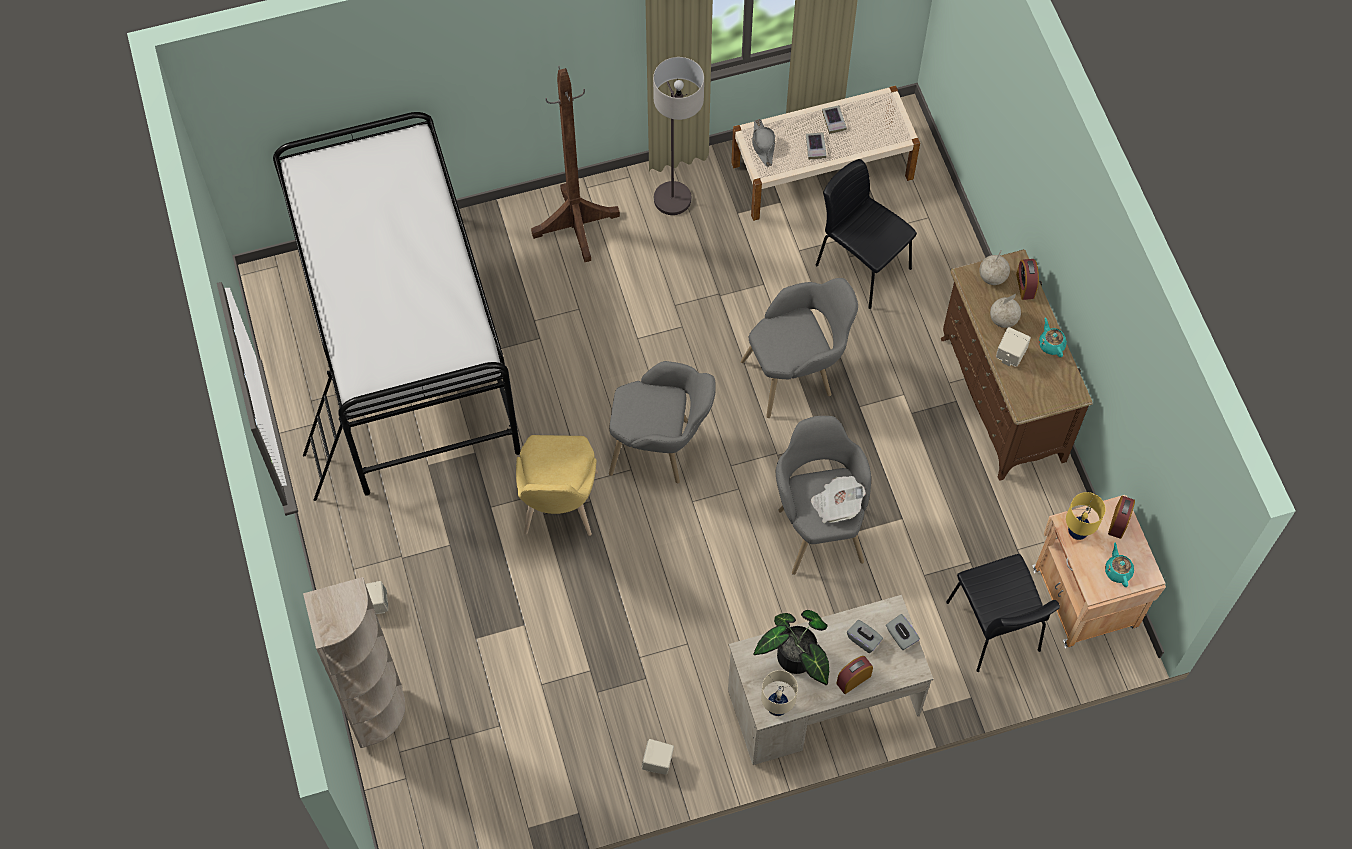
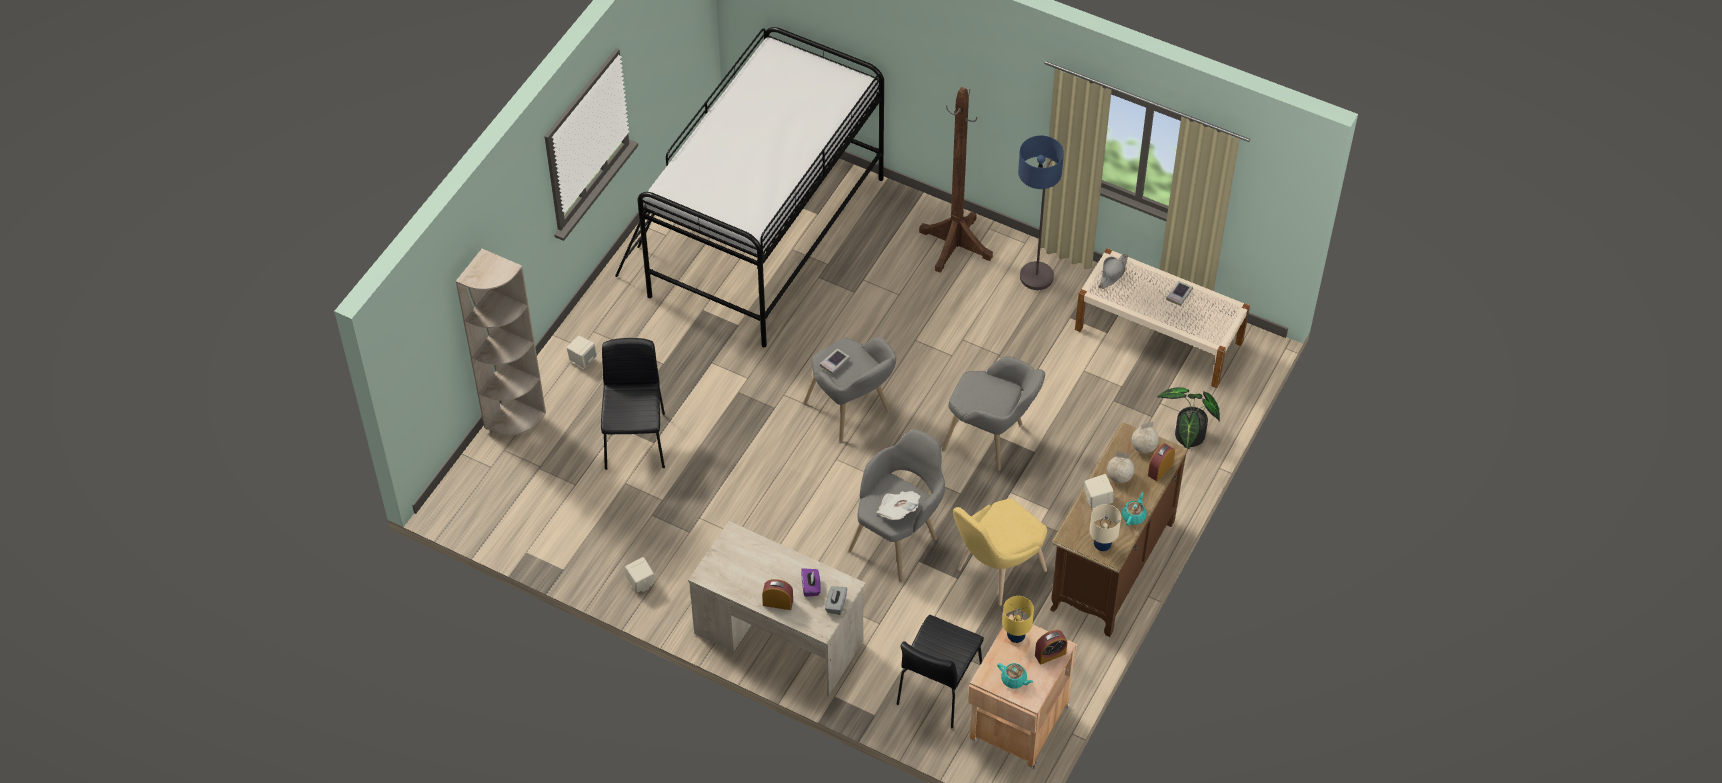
camera: 45 degrees right, 10 degrees down
(558, 509) = (750, 397): yellow chair -> yellow chair (996, 572)
(676, 208) = (1032, 284): grey floor lamp -> blue floor lamp
(777, 706) = (714, 577): beige table lamp -> beige table lamp (1103, 545)
(796, 661) = (756, 563): potted plant -> potted plant (1187, 437)
(815, 147) = (1147, 301): book -> book (835, 363)
(860, 265) = (1114, 411): black chair -> black chair (635, 438)
(863, 640) = (811, 587): grey tissue box -> purple tissue box
(1117, 570) = (1014, 680): turquoise teapot -> turquoise teapot turned 90 degrees clockwise

